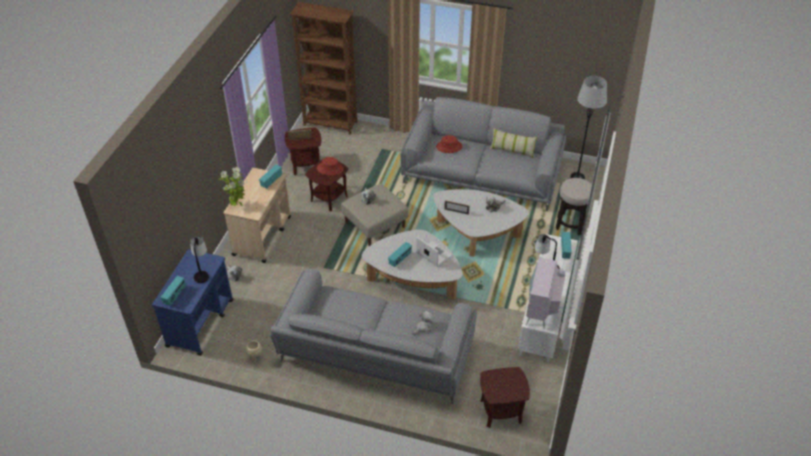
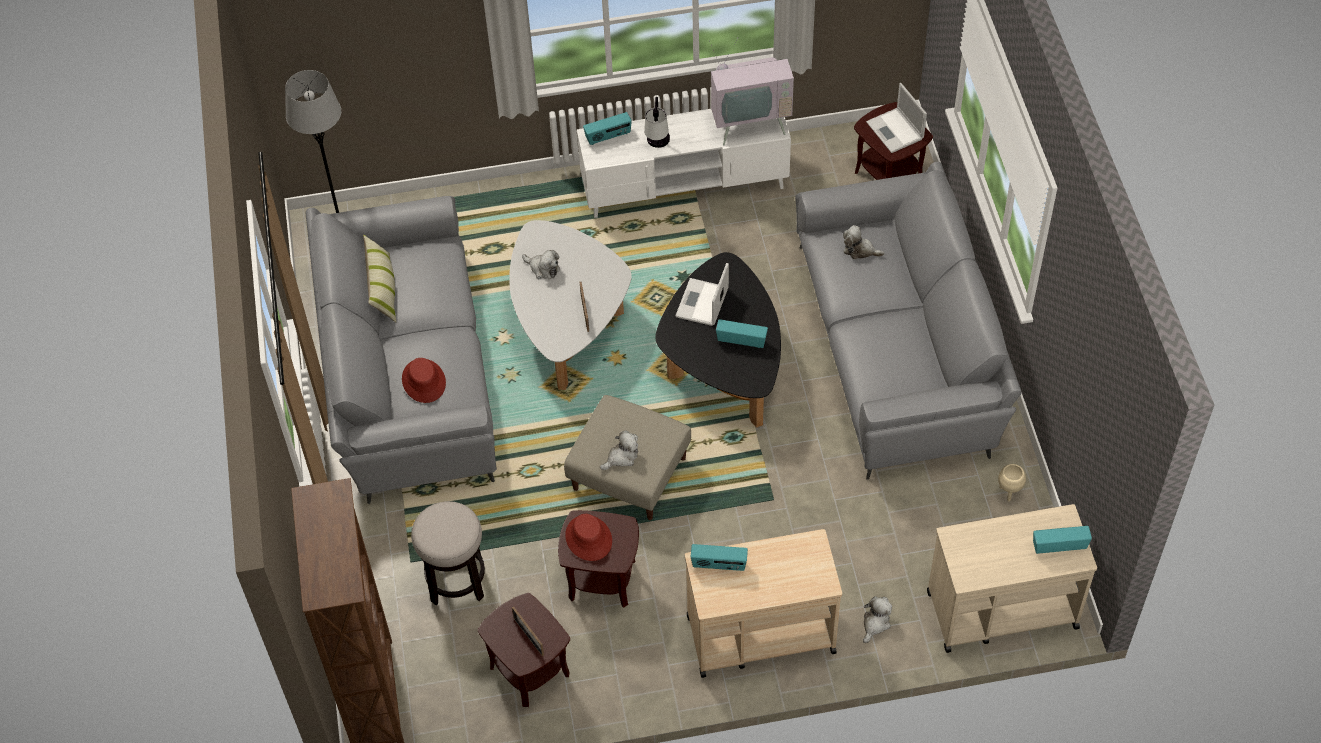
camera: 115 degrees left, 10 degrees up
(200, 322) = (1001, 609): blue cart -> beige cart
(202, 272) = (989, 540): table lamp -> none
(237, 205) = (811, 581): potted plant -> none
(413, 281) = (723, 364): white coffee table -> black coffee table
(503, 386) = (895, 131): none -> laptop
(570, 224) = (471, 212): stool -> stool (456, 580)

